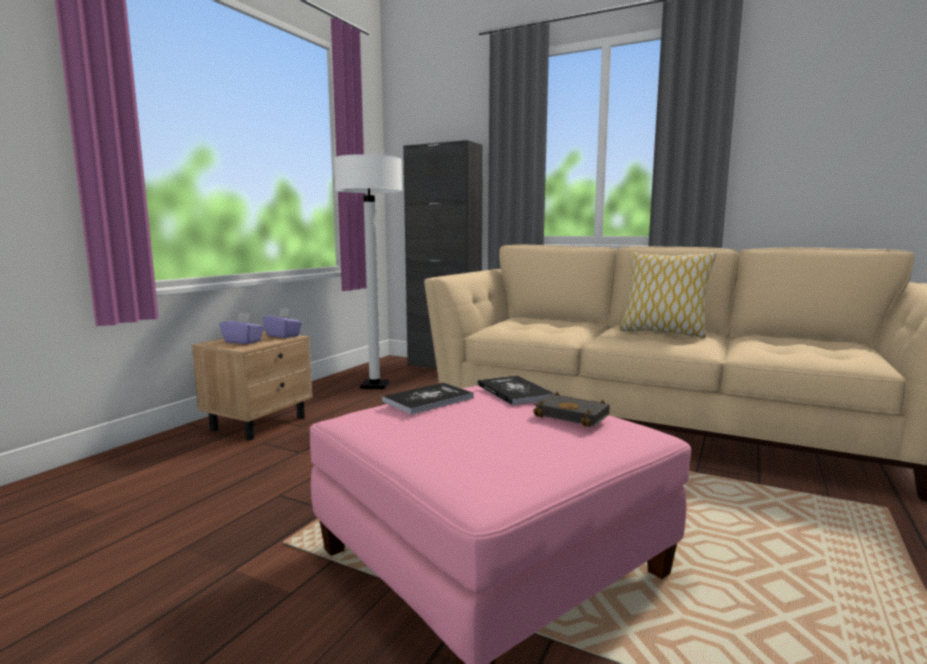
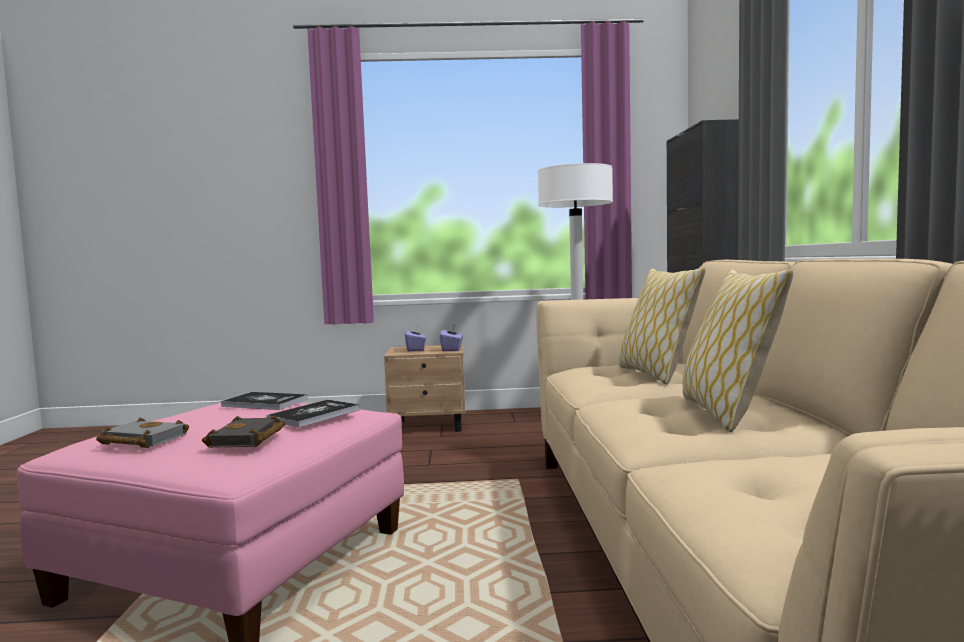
camera: 60 degrees right, 5 degrees down
(521, 451) = (140, 440): none -> grey book
(546, 323) = (656, 374): none -> pillow

